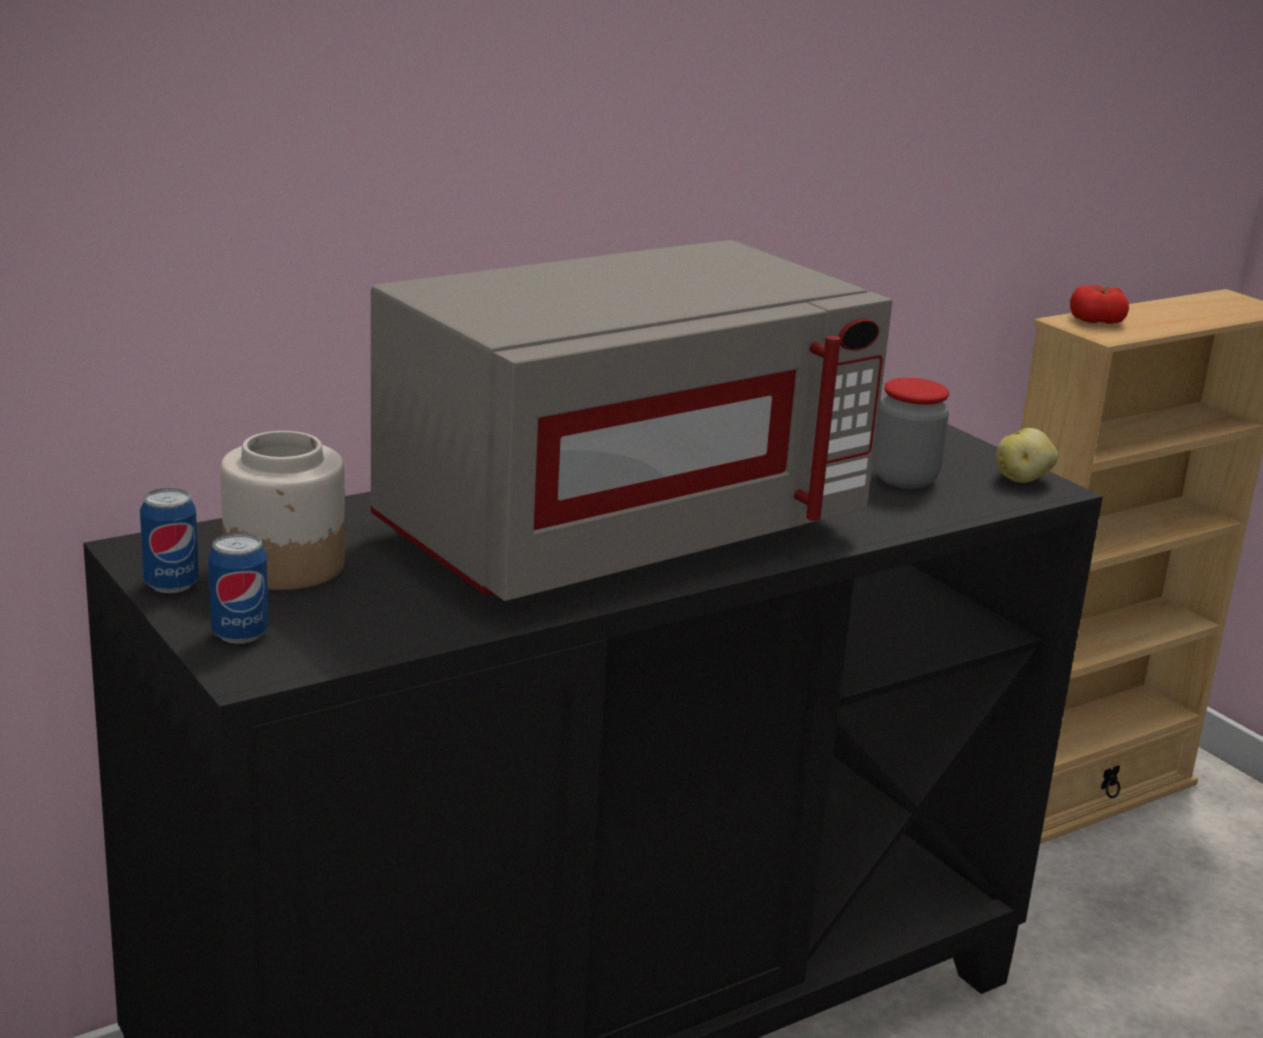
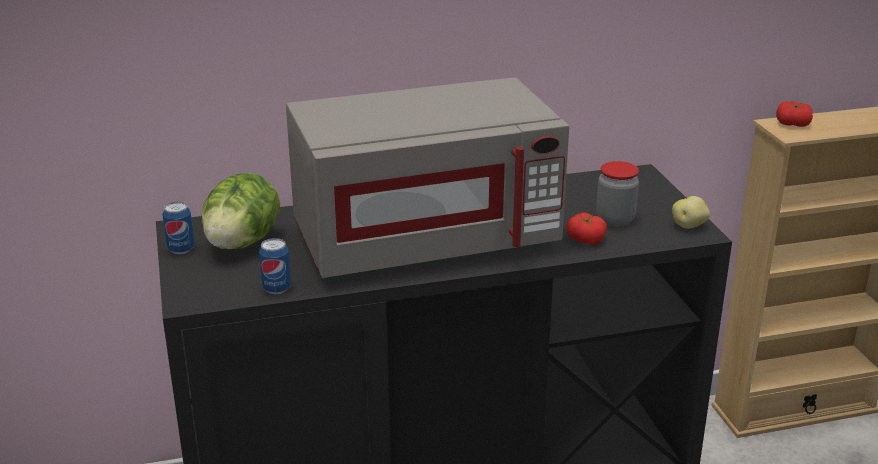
camera: 20 degrees right, 5 degrees up
(240, 634) = (195, 280): can -> can (276, 288)
(286, 565) = (242, 243): jar -> lettuce
(882, 510) = (585, 239): none -> tomato

